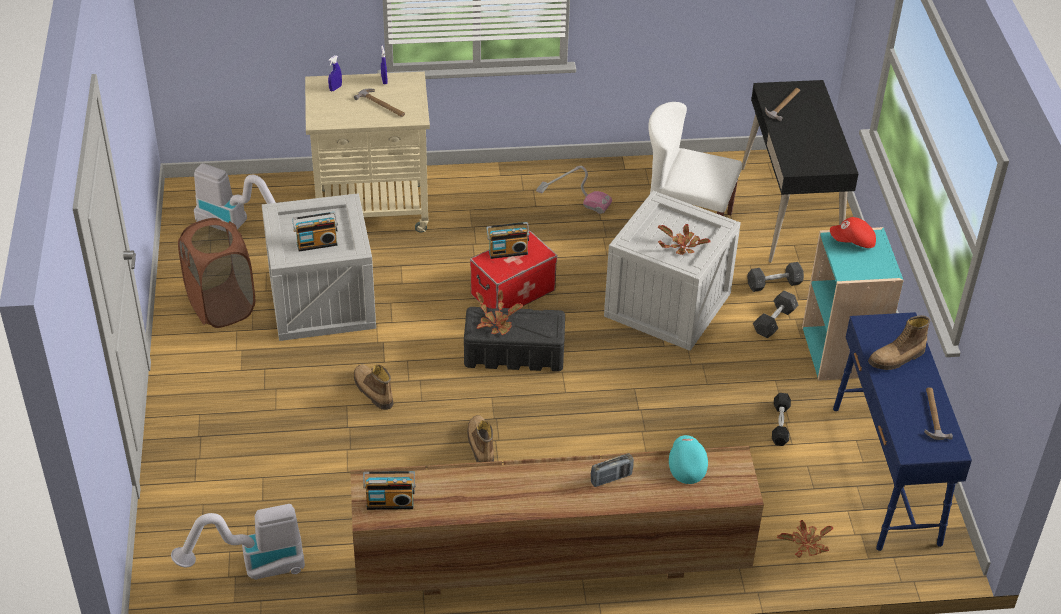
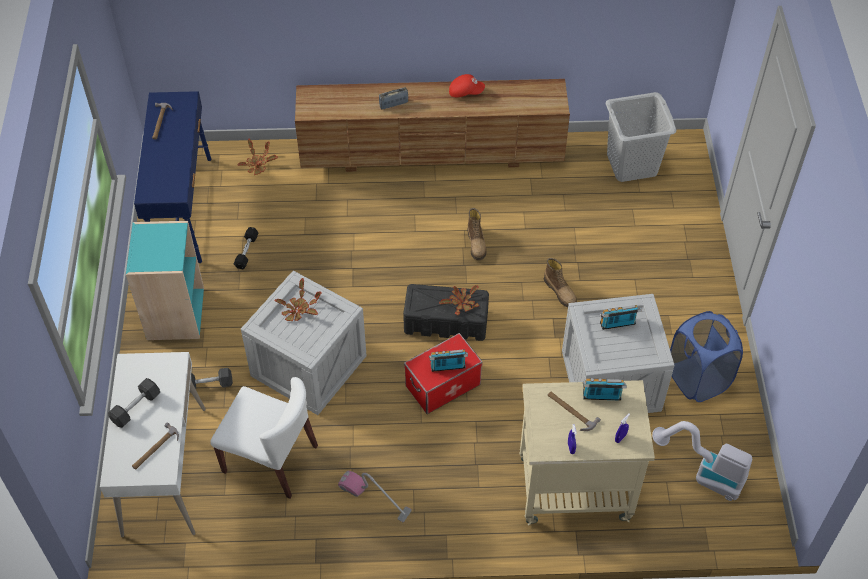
camera: 175 degrees left, 10 degrees up
(222, 306) = (697, 379): brown laundry basket -> blue laundry basket
(252, 568) = (631, 164): vacuum cleaner -> grey laundry basket
(390, 502) = (541, 94): radio -> radio (601, 397)
(686, 465) = (341, 111): turquoise cap -> none
(774, 321) = (221, 345): grey dumbbell -> grey dumbbell (136, 408)
(790, 212) = (164, 471): black desk -> white desk
(852, 241) = (158, 260): red cap -> red cap (465, 92)
(897, 358) = (166, 165): boot -> none

